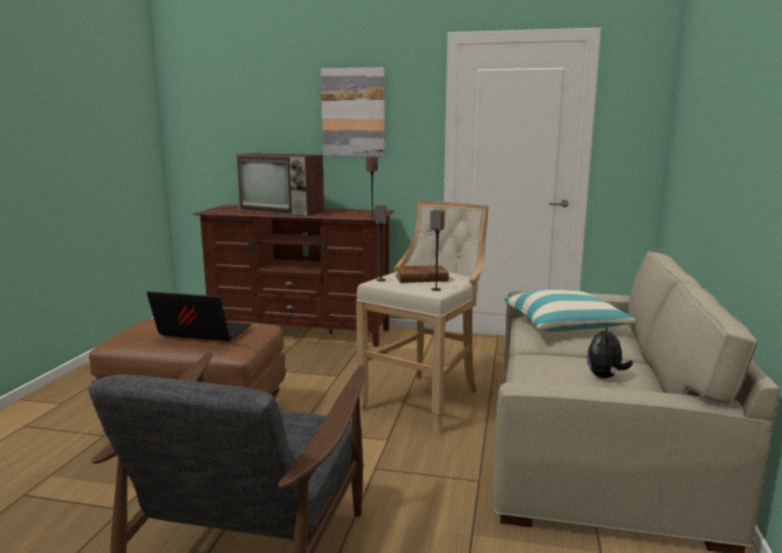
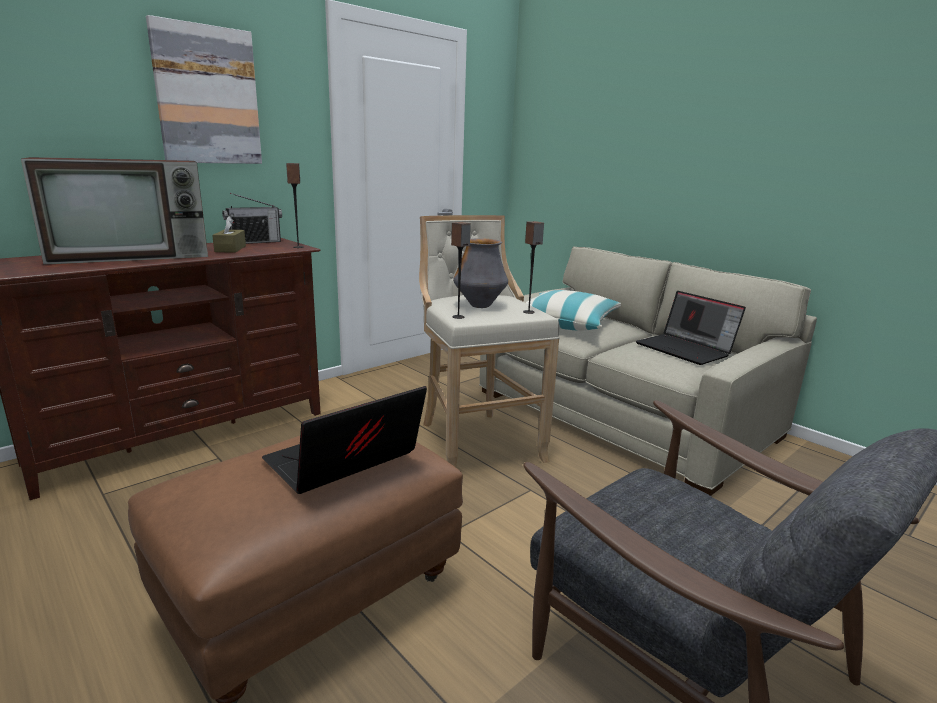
camera: 55 degrees left, 5 degrees up
(335, 213) = (230, 249): none -> brown tissue box
(364, 211) = (255, 242): none -> radio
(421, 278) = (479, 306): brown book -> vase
(605, 377) = (686, 349): plush toy -> laptop

